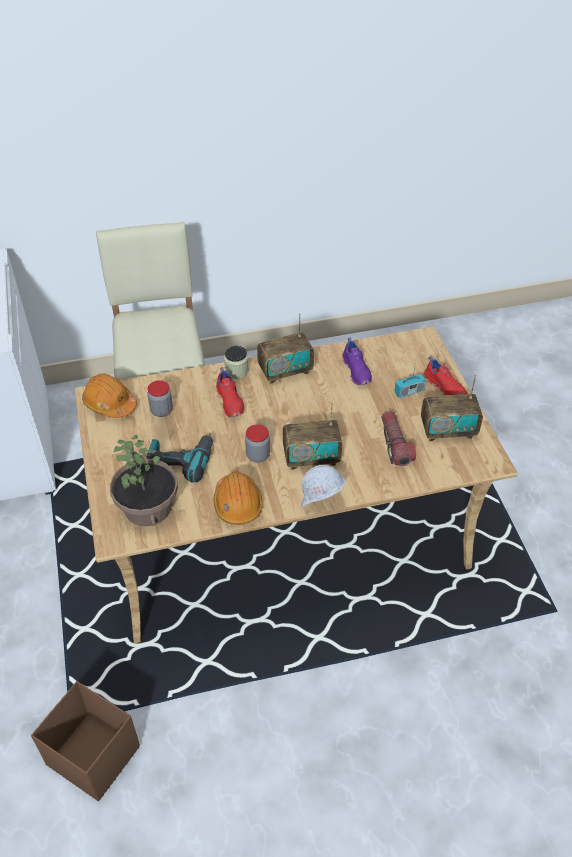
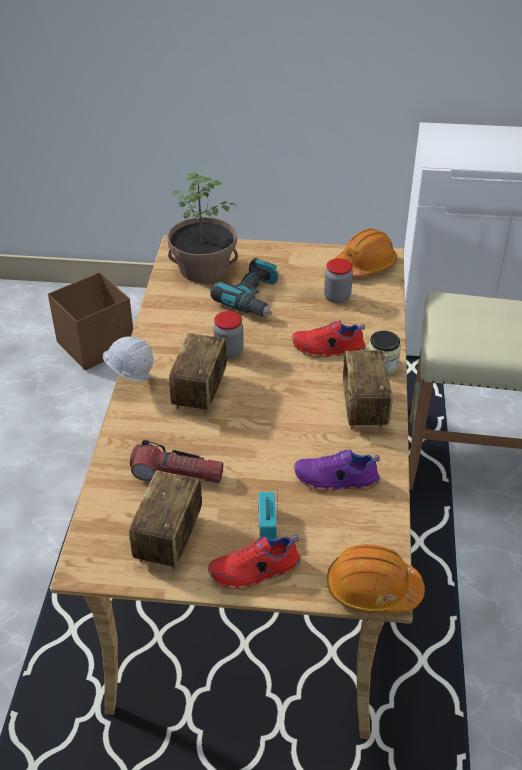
camera: 110 degrees right, 5 degrees down
(238, 504) = (169, 323): orange hard hat -> orange hard hat (372, 589)

